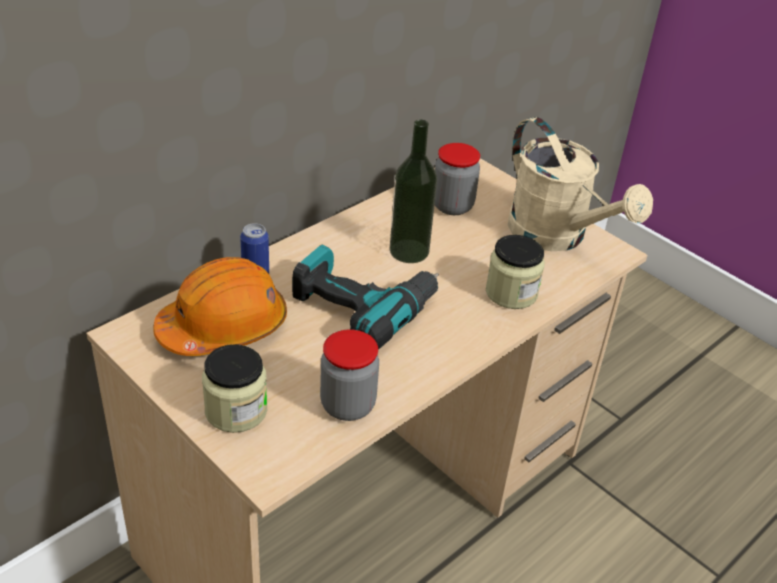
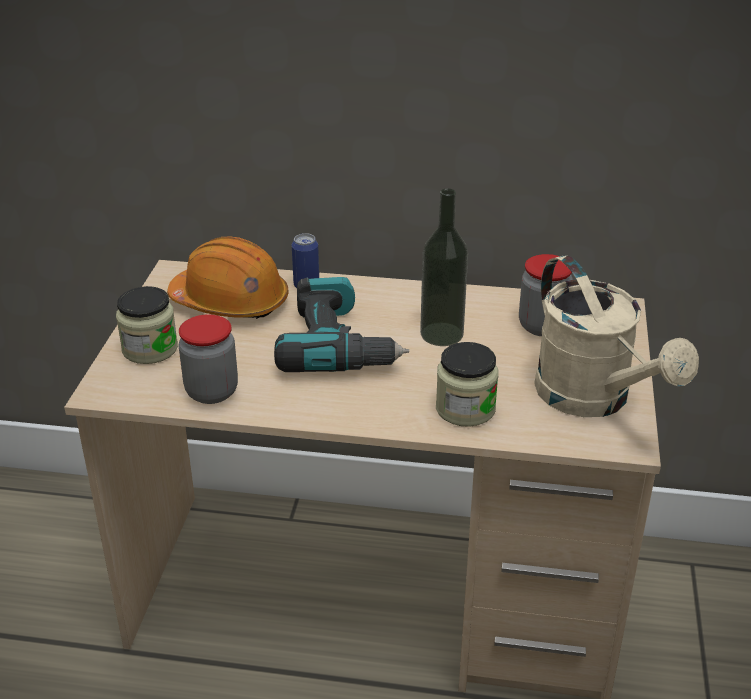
camera: 55 degrees right, 5 degrees down
(557, 236) = (594, 399): beige watering can -> beige watering can turned 45 degrees counterclockwise

